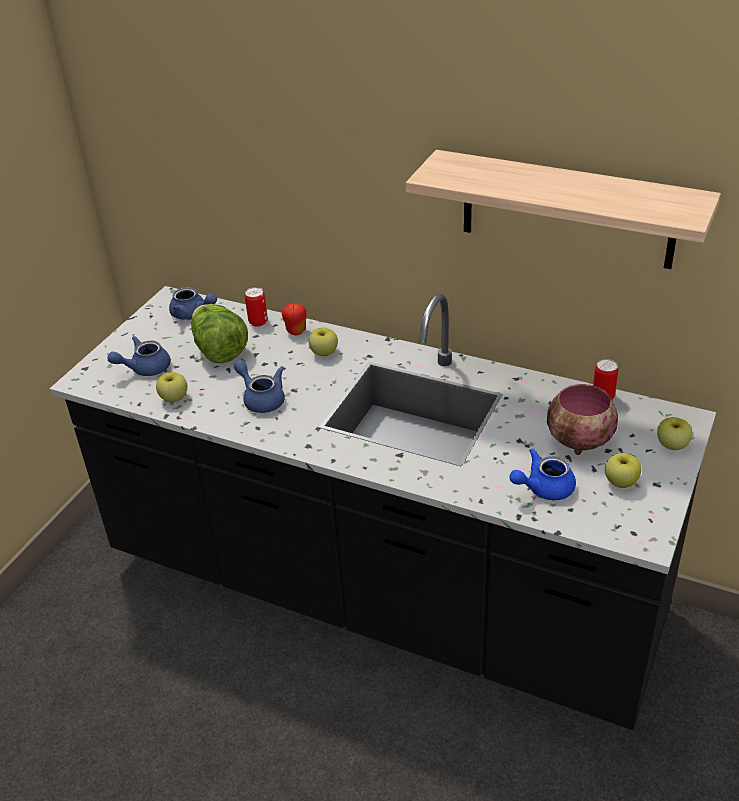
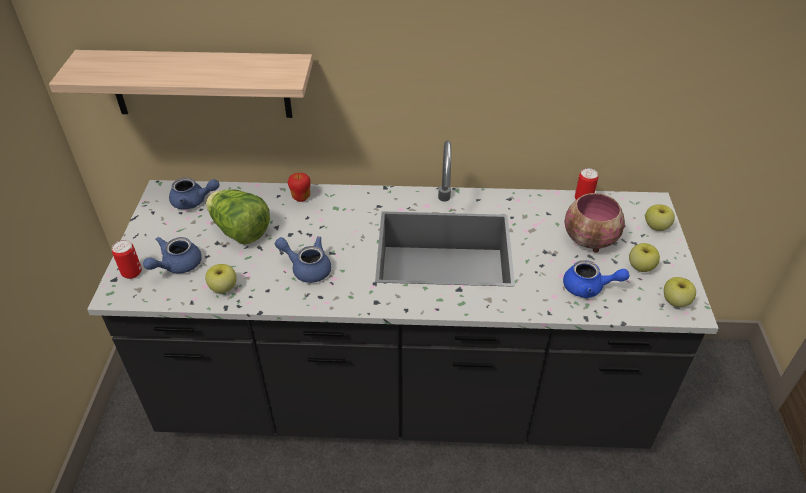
camera: 25 degrees left, 5 degrees up
(258, 322) = (261, 196): can -> can (132, 273)
(324, 352) = (337, 212): apple -> apple (675, 301)
(543, 488) = (589, 288): blue teapot -> blue teapot turned 120 degrees counterclockwise
(567, 210) = (553, 49): shelf -> shelf (200, 84)

